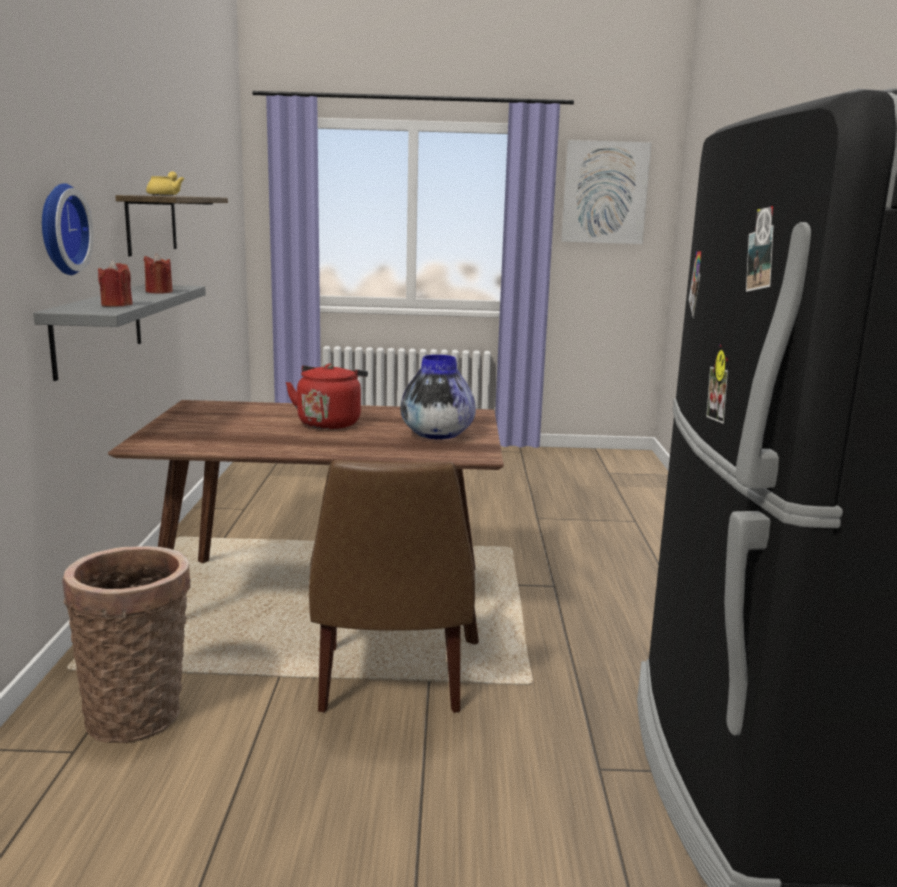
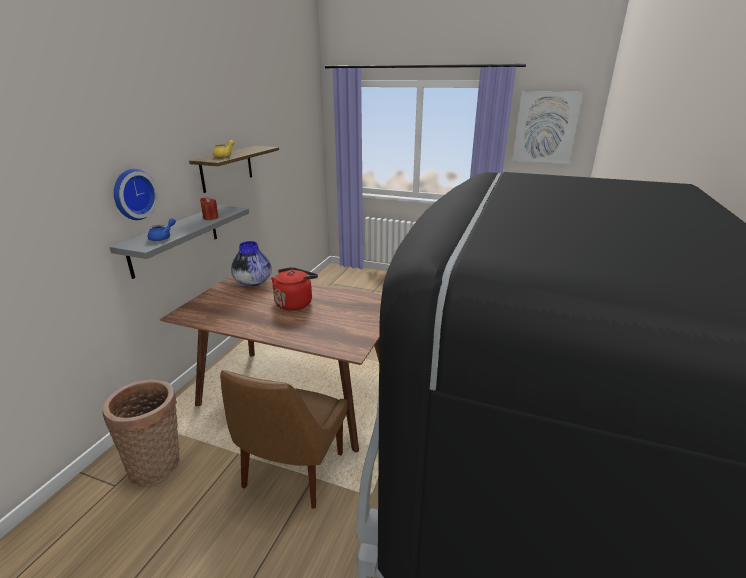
camera: 20 degrees right, 10 degrees up
(117, 305) = (163, 238): red candle -> blue teapot
(437, 436) = (345, 324): vase -> vase (253, 282)

